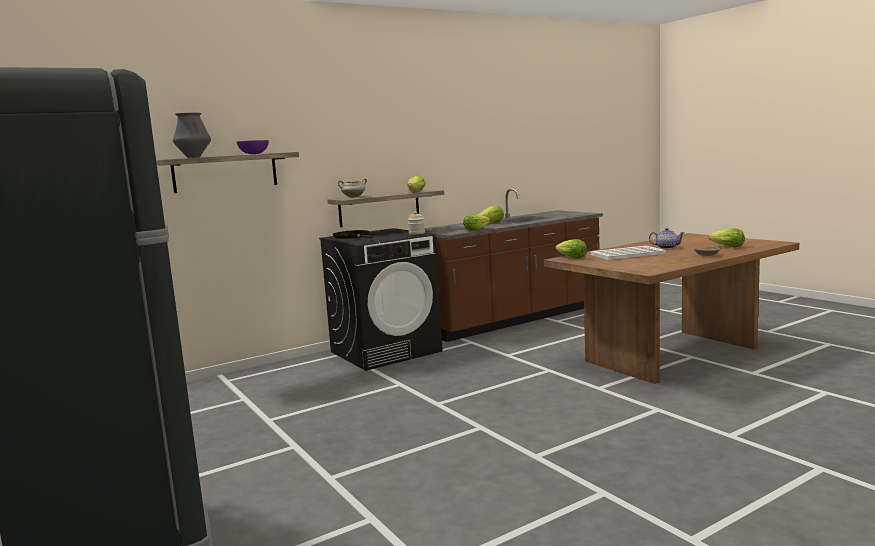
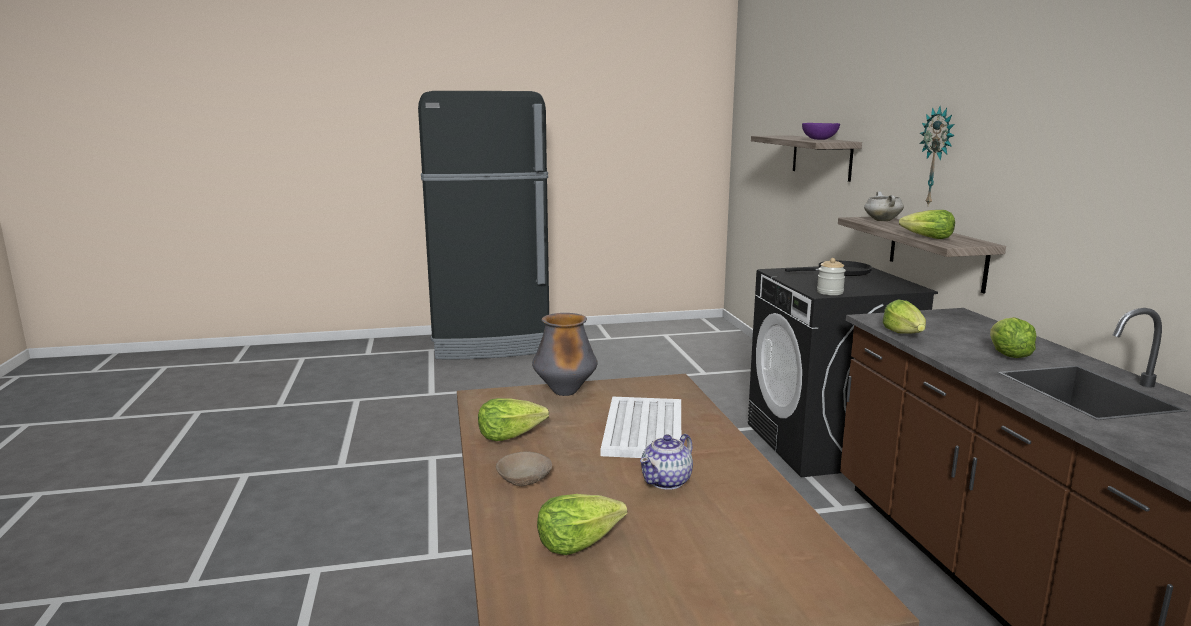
camera: 110 degrees right, 5 degrees up
(194, 157) = (776, 136): vase -> vase (565, 392)
(366, 152) = (937, 156): none -> wall clock
(571, 258) = (669, 388): lettuce -> lettuce (510, 435)

